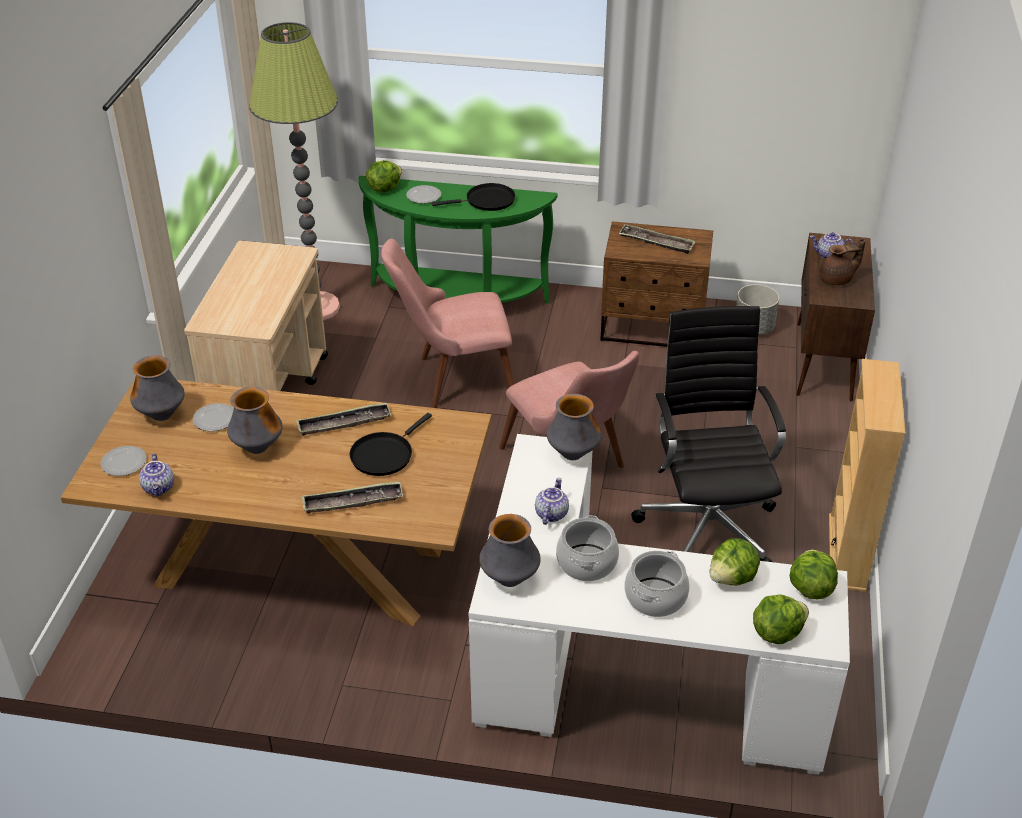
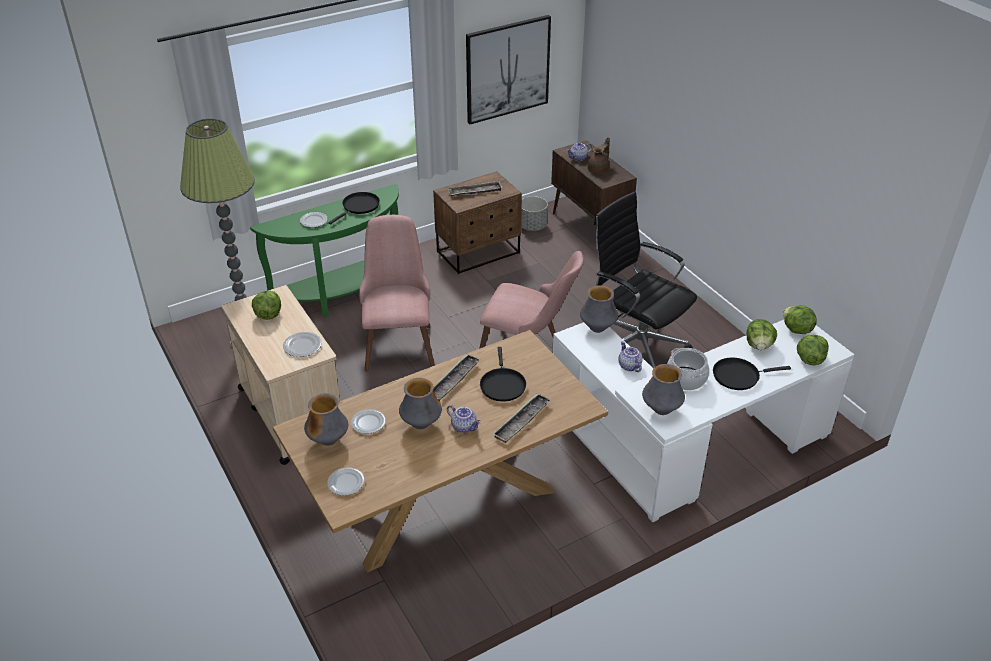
camera: 40 degrees left, 0 degrees up
(159, 488) = (392, 483): teapot -> teapot (464, 426)
(254, 314) = (302, 346): none -> plate
(384, 188) = (279, 227): lettuce -> lettuce (268, 314)
(453, 379) = (398, 340): pink chair -> pink chair turned 135 degrees clockwise
(655, 597) = (738, 376): cooking pot -> black frying pan
(764, 95) = (507, 69): none -> picture
(847, 552) = (715, 322): beige bookcase -> none

